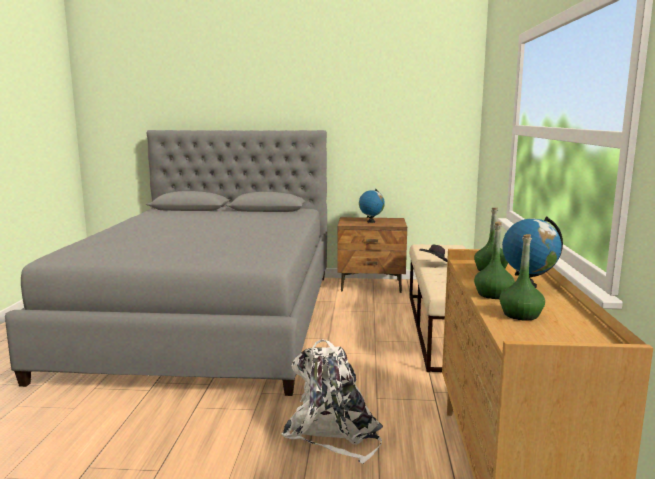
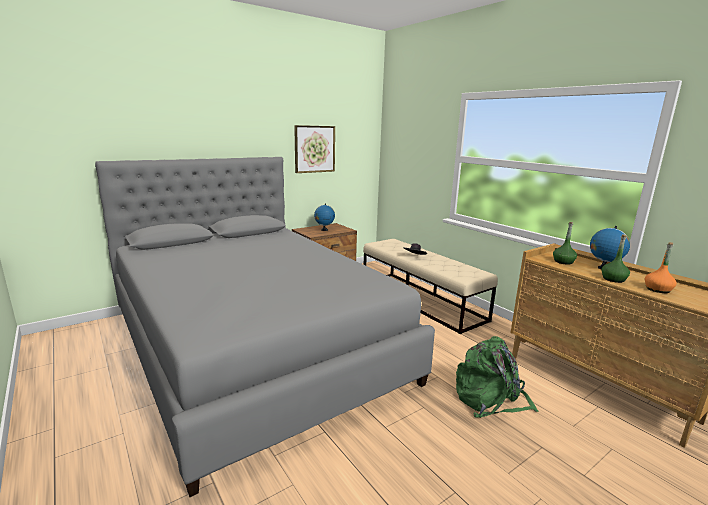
camera: 40 degrees left, 5 degrees up
(334, 433) = (490, 399): white backpack -> green backpack
(375, 123) = (314, 149): none -> picture
(520, 315) = (657, 289): green bottle -> orange bottle

